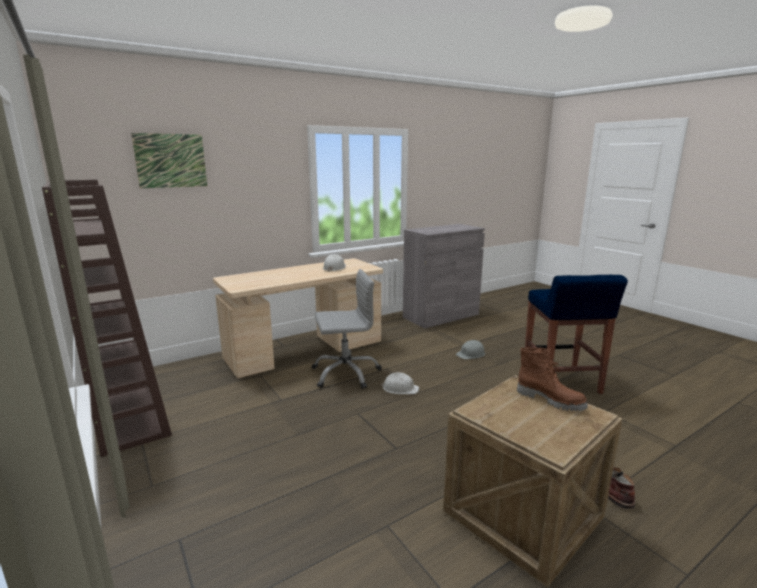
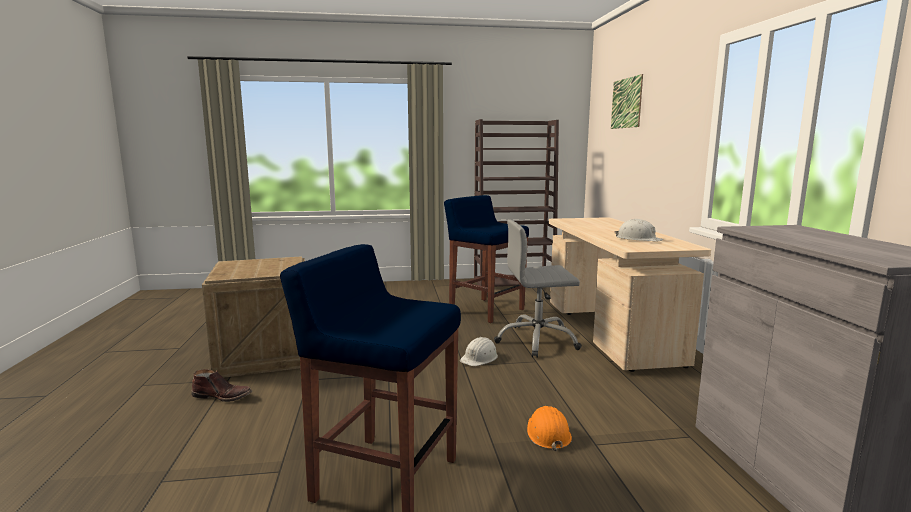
camera: 115 degrees right, 5 degrees down
(271, 411) = (485, 310): none -> blue stool
(345, 373) = (537, 341): grey office chair -> grey office chair turned 75 degrees clockwise
(471, 354) = (547, 433): grey hard hat -> orange hard hat
(550, 400) = (257, 273): brown boot -> none

